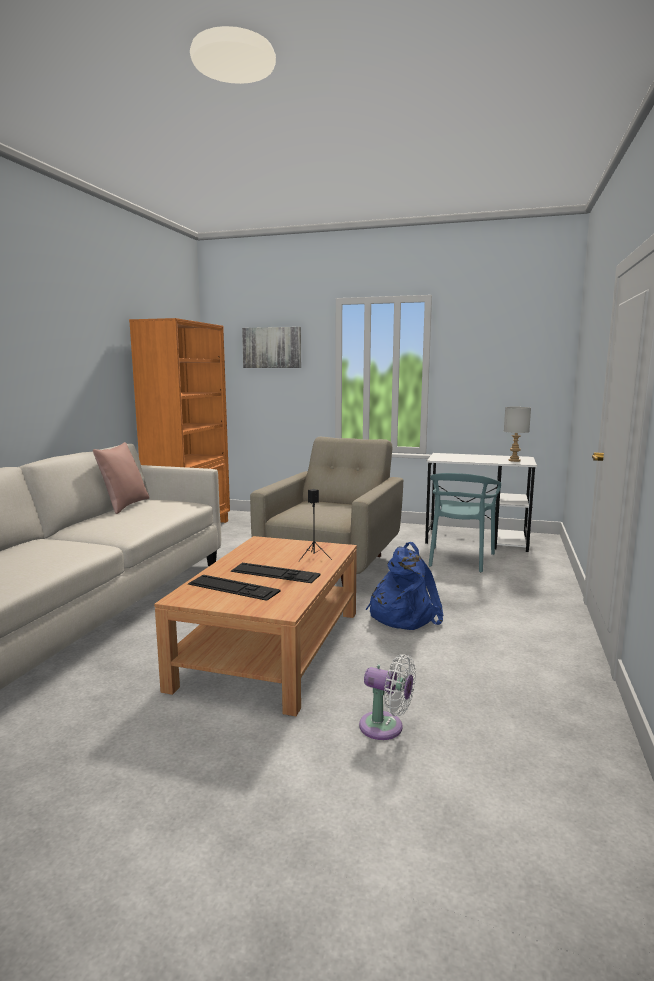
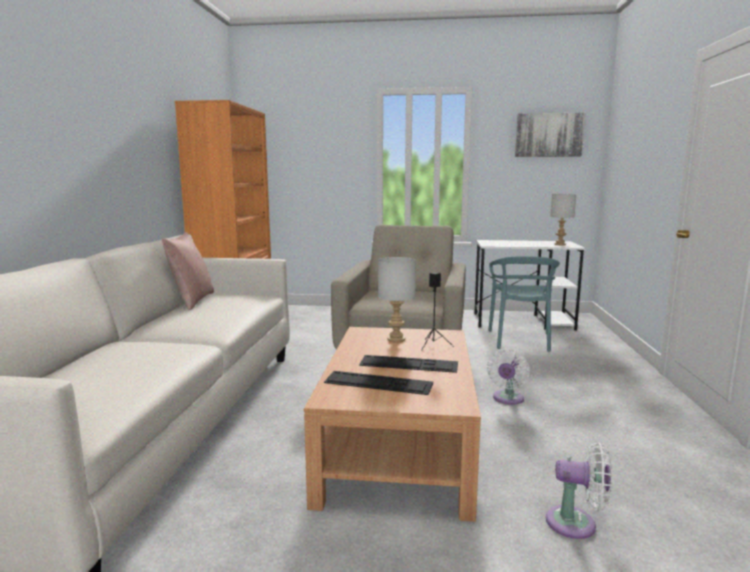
camera: 10 degrees left, 0 degrees up
(272, 347) = (310, 138): picture -> picture (549, 135)
(284, 550) = (396, 340): none -> grey table lamp
(402, 615) = (507, 399): blue backpack -> white fan

